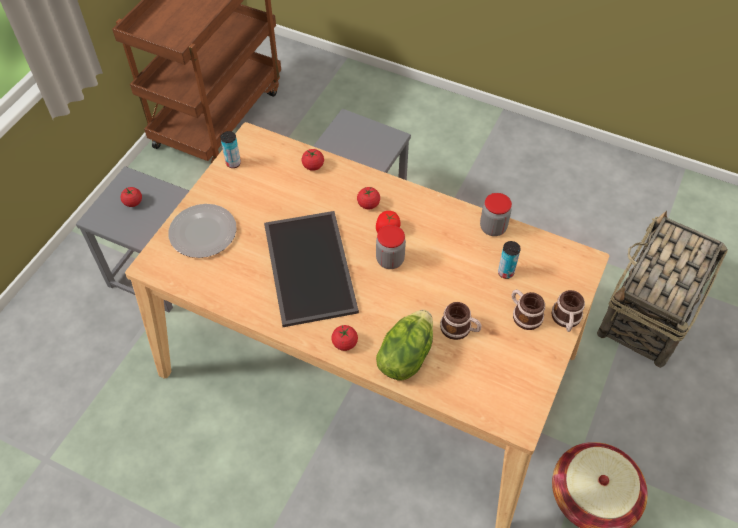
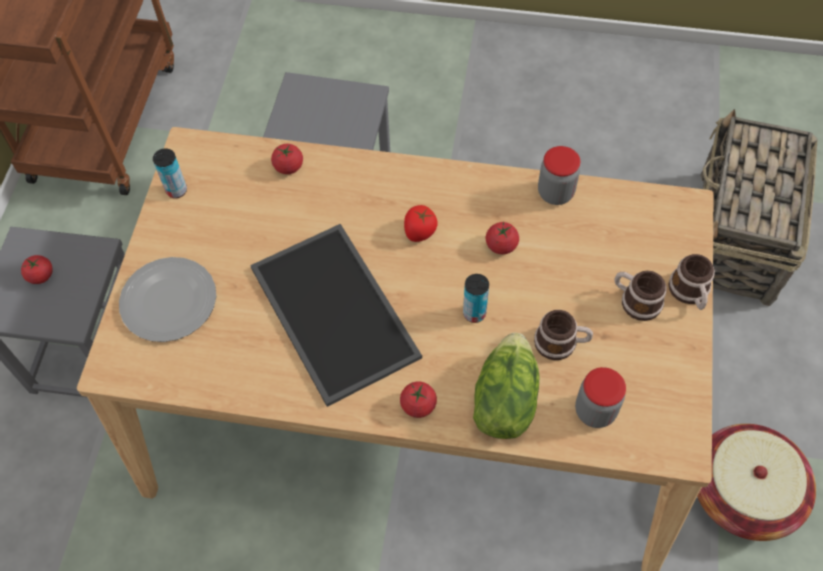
camera: 15 degrees left, 5 degrees up
(368, 204) = (382, 202): tomato -> tomato (501, 245)
(390, 260) = (438, 273): jar -> jar (595, 411)
(505, 272) = (593, 250): can -> can (474, 313)

